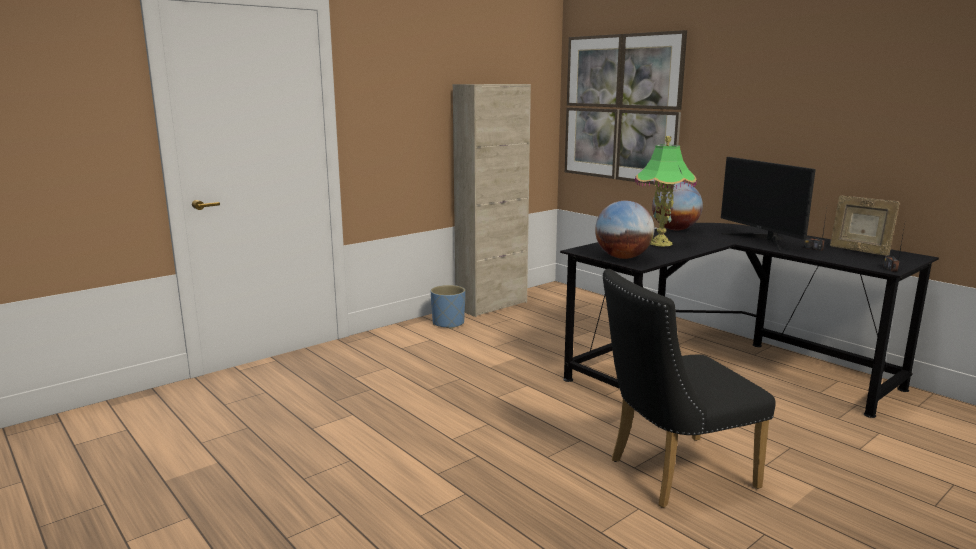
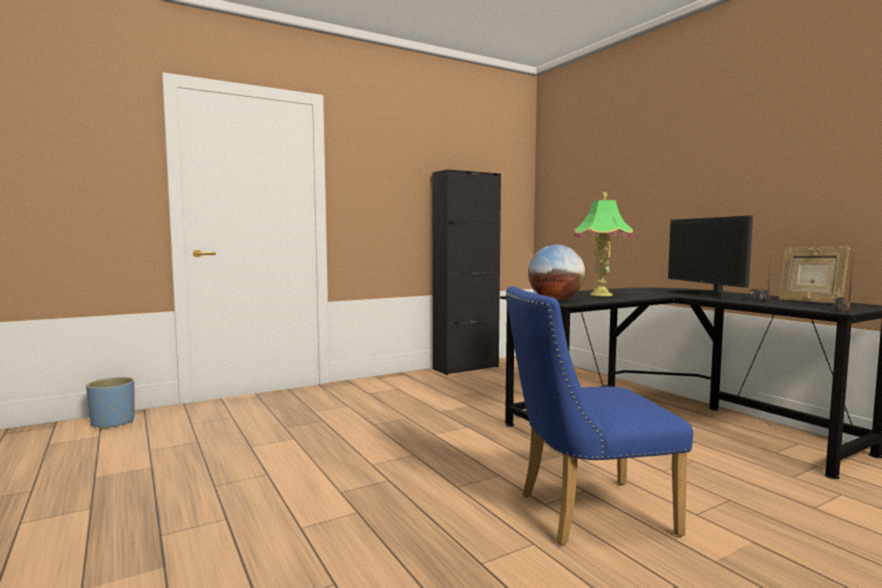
camera: 10 degrees right, 10 degrees down
(448, 323) = (420, 378): blue planter -> blue planter (113, 423)
(492, 305) = (466, 368): beige cabinet -> black cabinet
(621, 108) = (583, 194): picture -> none
(671, 474) = (584, 513): black chair -> blue chair
(675, 229) = (622, 289): globe -> none

